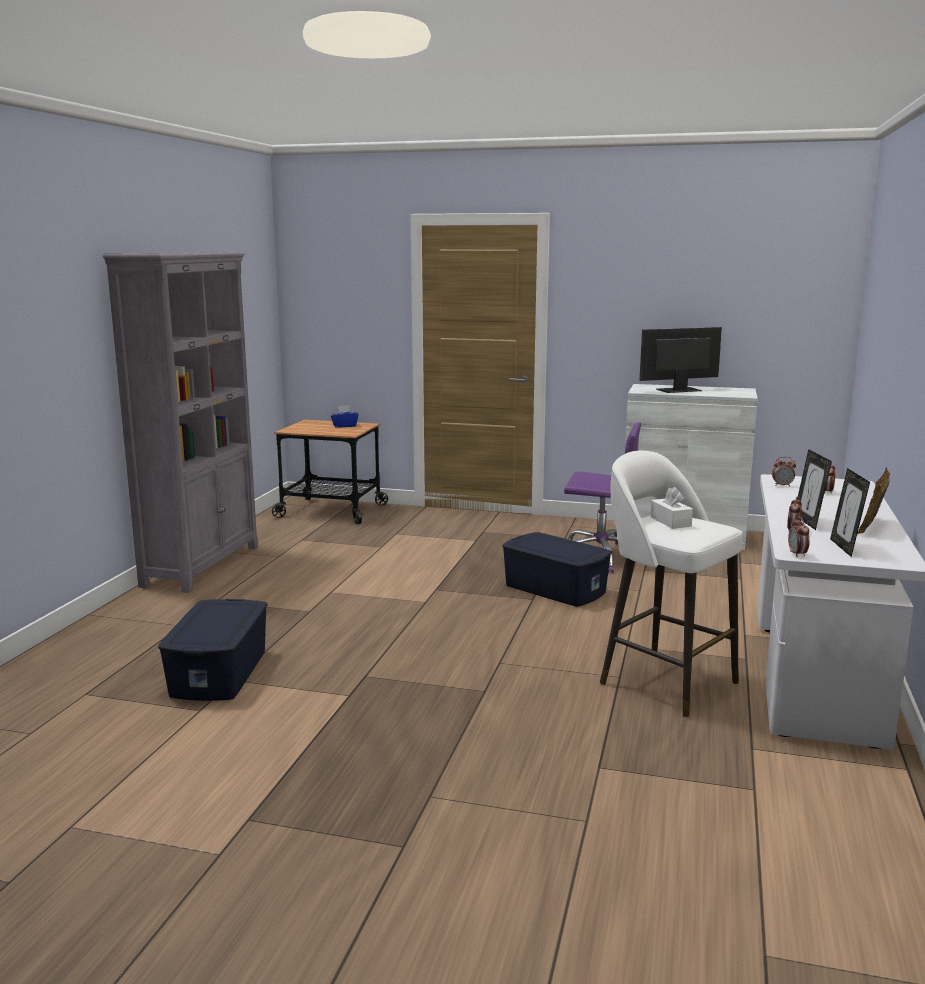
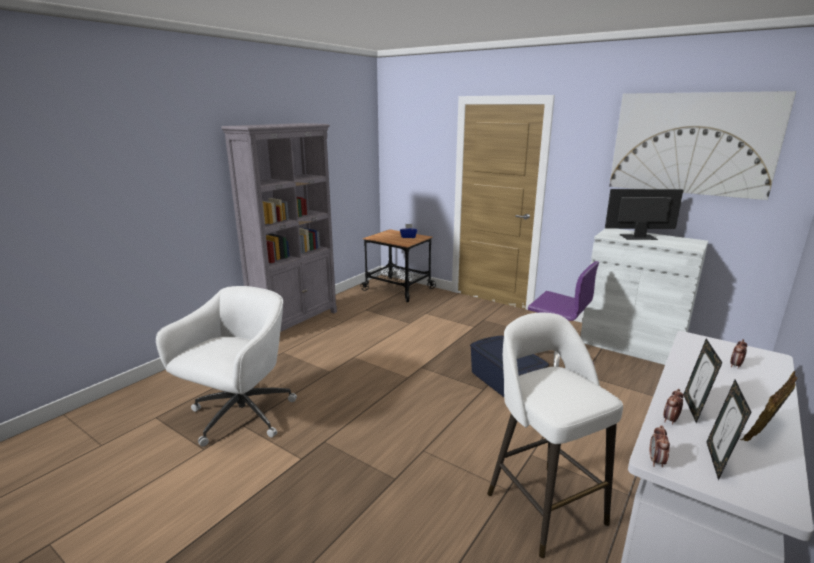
camera: 20 degrees right, 5 degrees up
(220, 672) = (240, 416): blue storage box -> white office chair
(670, 521) = (556, 382): white tissue box -> none
(723, 272) = (692, 144): none -> picture
(782, 485) = (692, 349): alarm clock -> none

